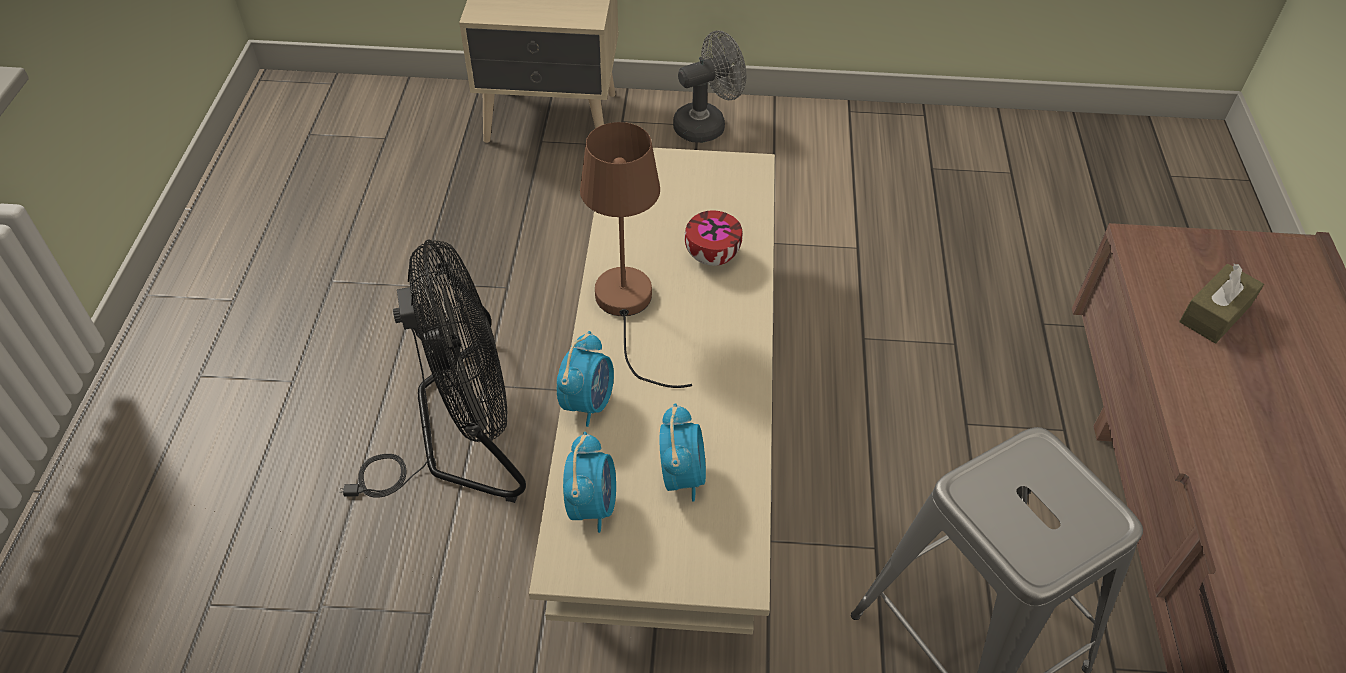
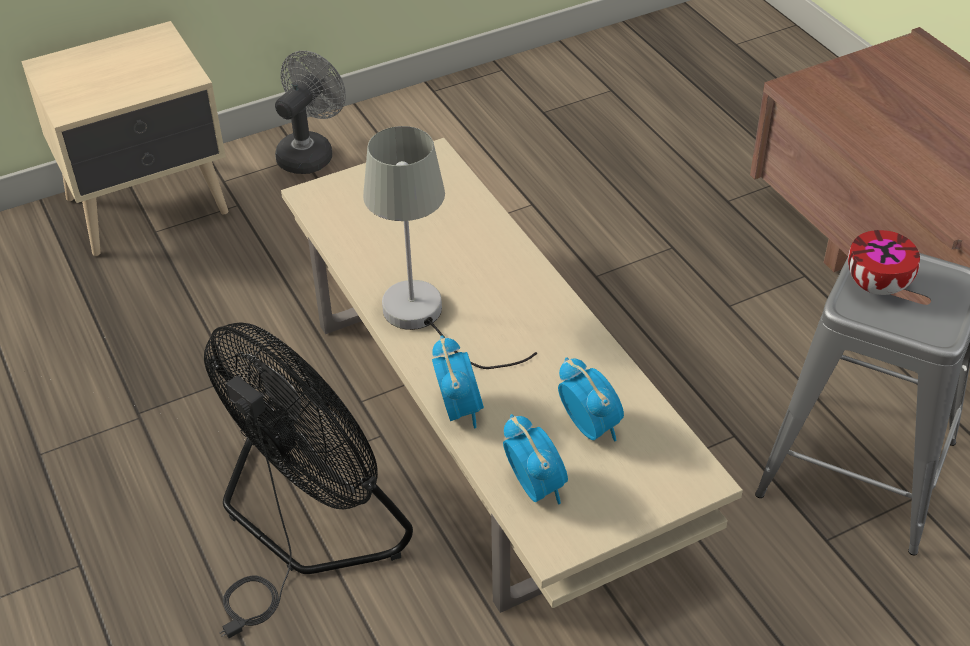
camera: 30 degrees left, 5 degrees down
(627, 309) = (426, 318): brown table lamp -> grey table lamp
(710, 256) = (461, 244): bowl -> bowl (876, 286)
(1215, 314) = (889, 117): brown tissue box -> none

